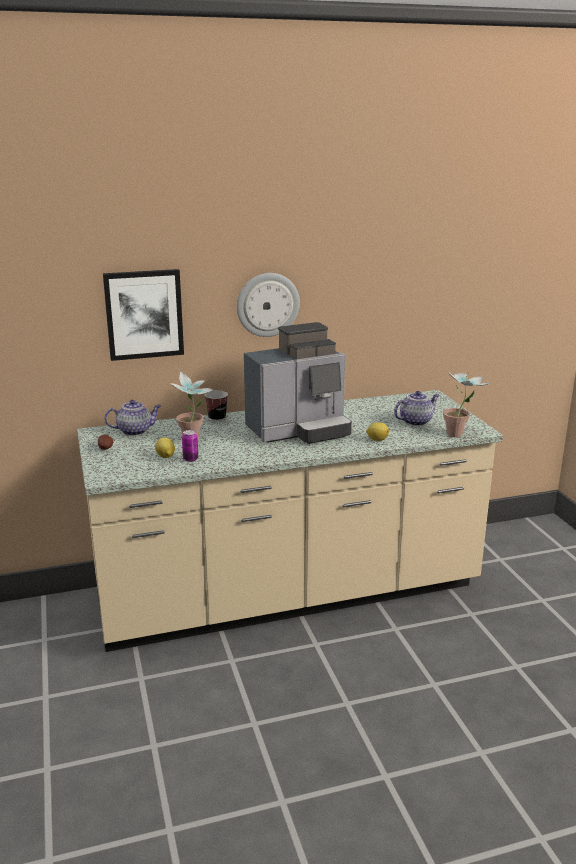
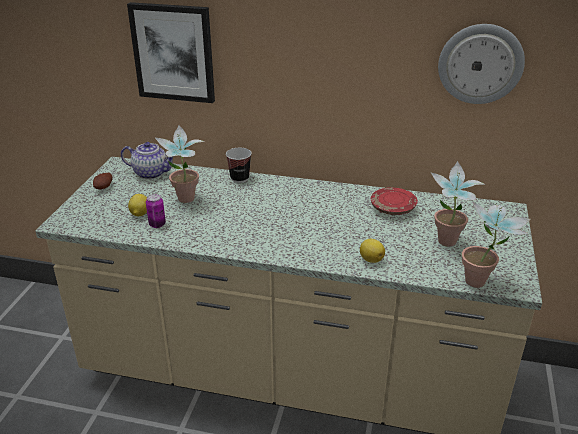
camera: 30 degrees right, 10 degrees up
(267, 304) = (310, 62): wall clock -> wall clock (480, 64)
(299, 430) = (301, 219): coffee machine -> none
(356, 410) = (393, 208): none -> red plate
(416, 421) = (446, 245): teapot -> potted plant

